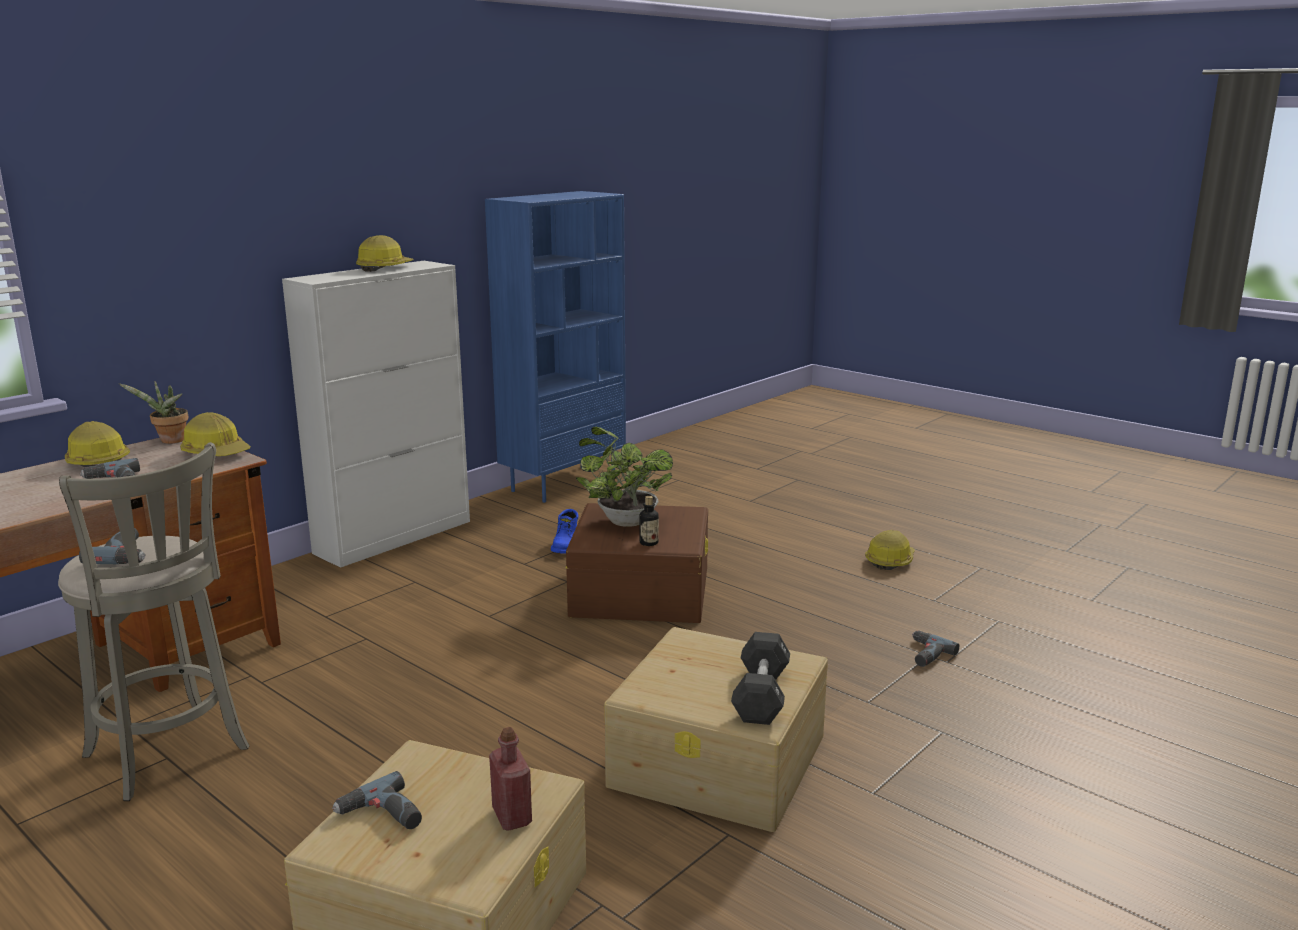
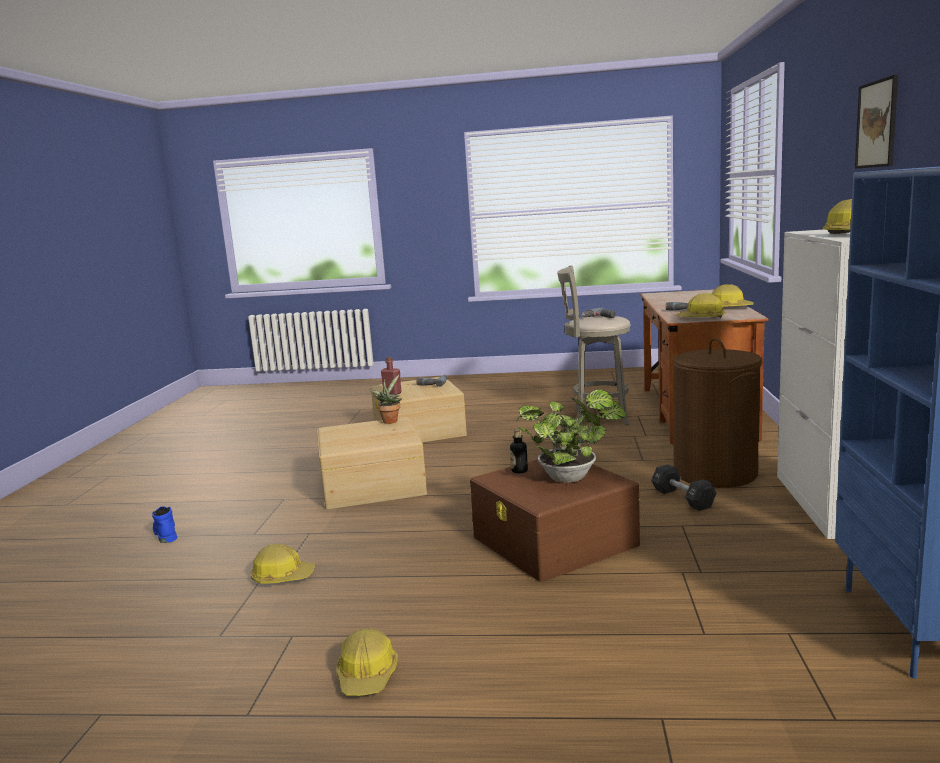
camera: 145 degrees right, 5 degrees down
(169, 441) = (747, 315): potted plant -> potted plant (390, 421)
(350, 165) = (877, 124): none -> picture
(365, 592) = (715, 473): none -> brown laundry basket
(566, 546) = (693, 552): blue boot -> blue boot (165, 533)
(761, 695) = (339, 434): black dumbbell -> black dumbbell (682, 498)
(924, 654) = (282, 577): power drill -> hard hat

